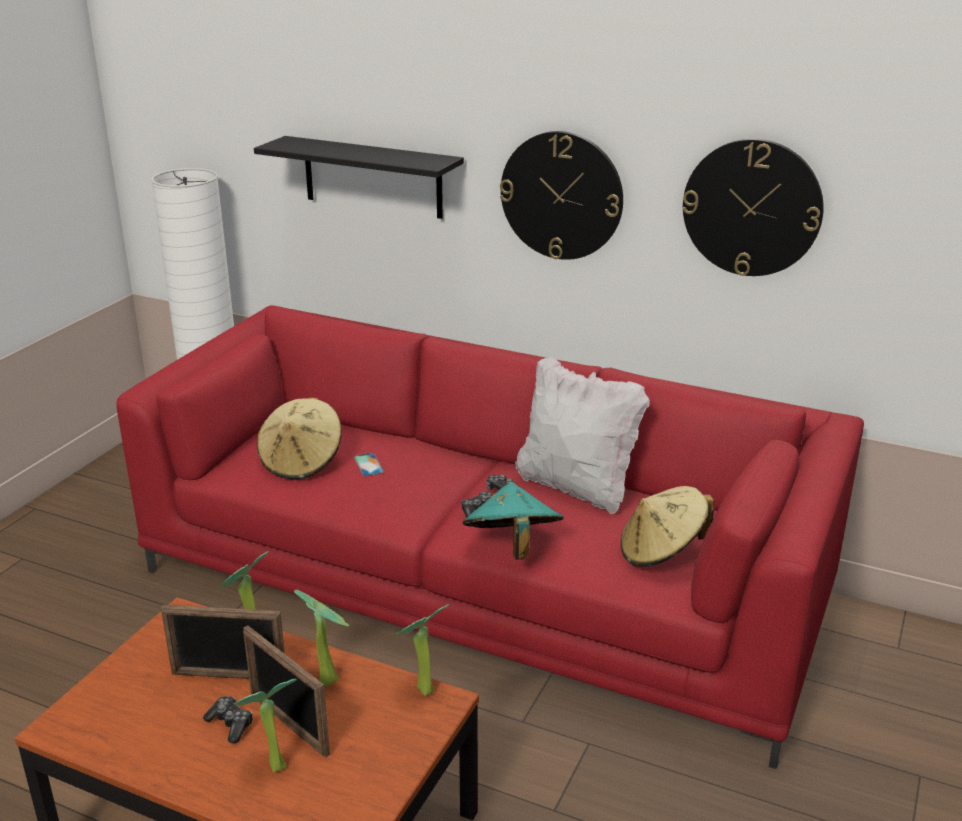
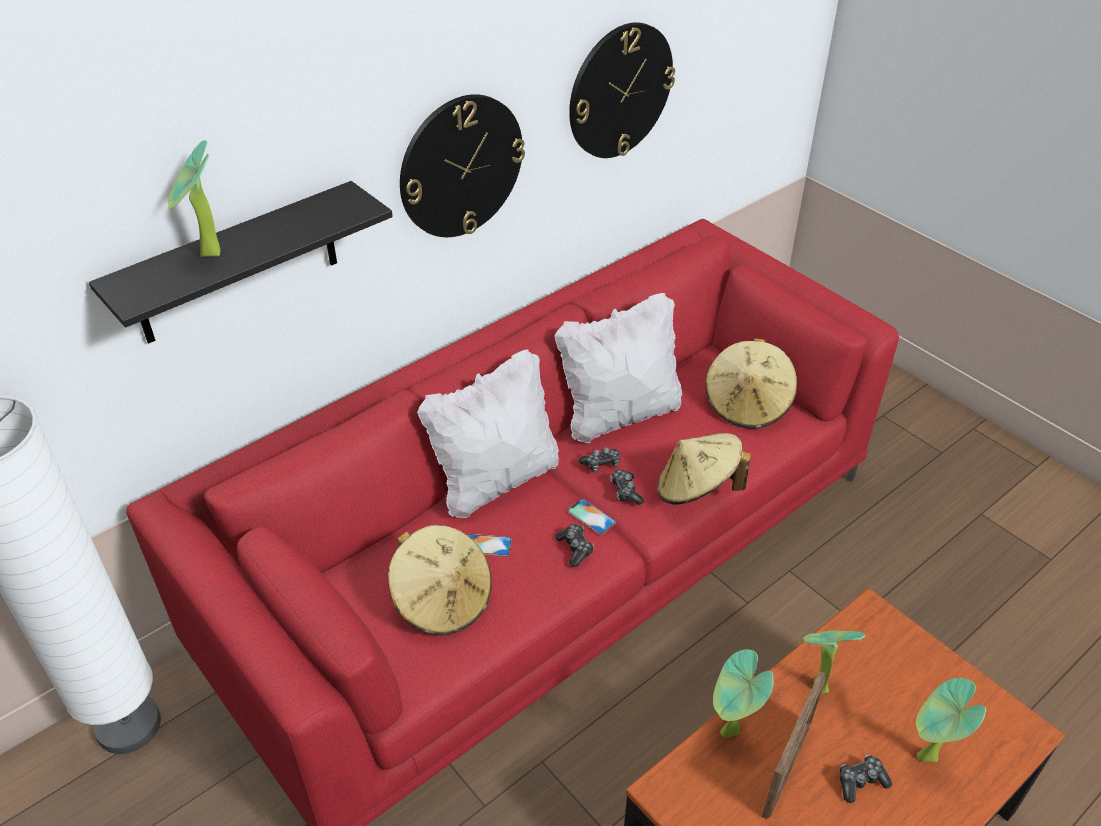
camera: 65 degrees left, 15 degrees up
(288, 724) = (872, 734): picture frame -> none
(393, 503) = (575, 548): none -> game controller
(421, 690) = (854, 624): potted plant -> potted plant (208, 257)
(436, 503) = (591, 516): none -> phone
(443, 453) = (496, 481): none -> white pillow
(512, 547) = (697, 489): turquoise hat -> beige hat

